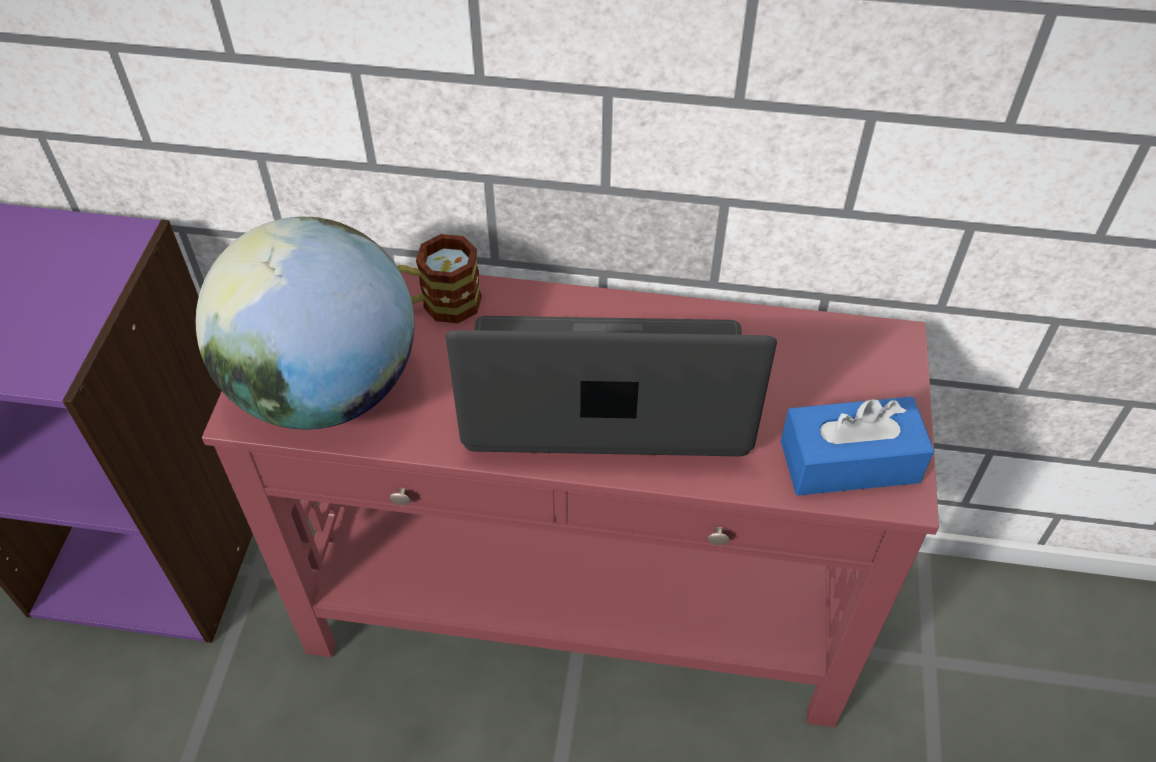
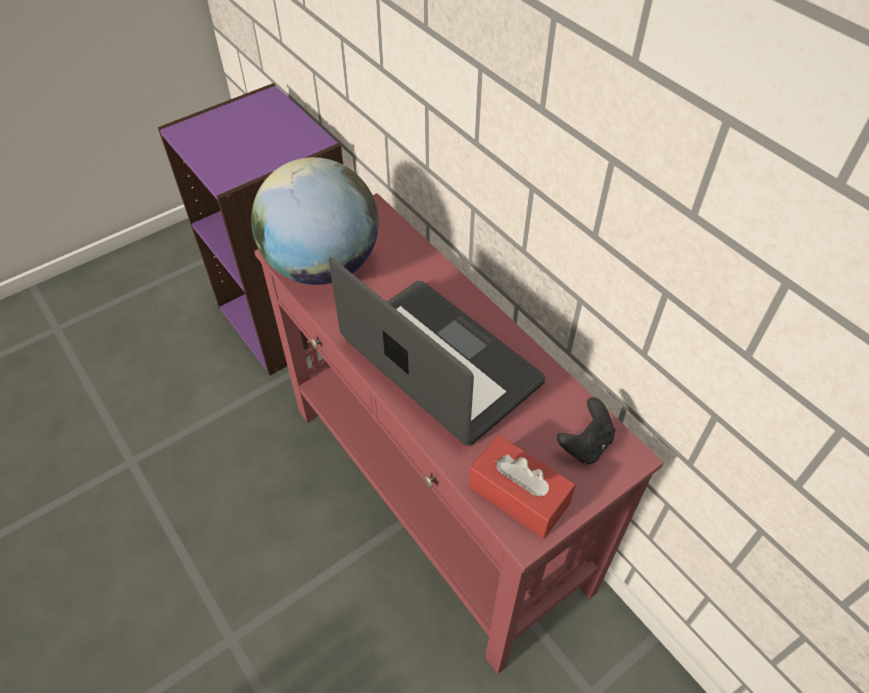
camera: 45 degrees right, 0 degrees up
(439, 304) = (415, 263): mug -> none
(845, 361) = (585, 444): none -> black game controller
(849, 461) = (518, 495): blue tissue box -> red tissue box

